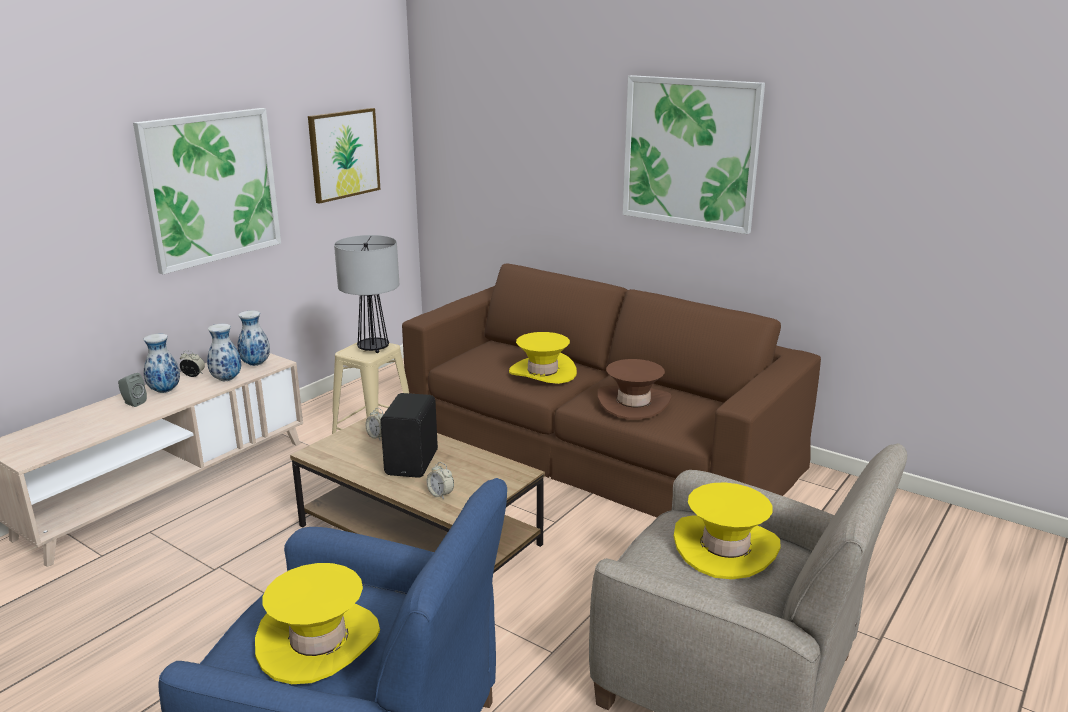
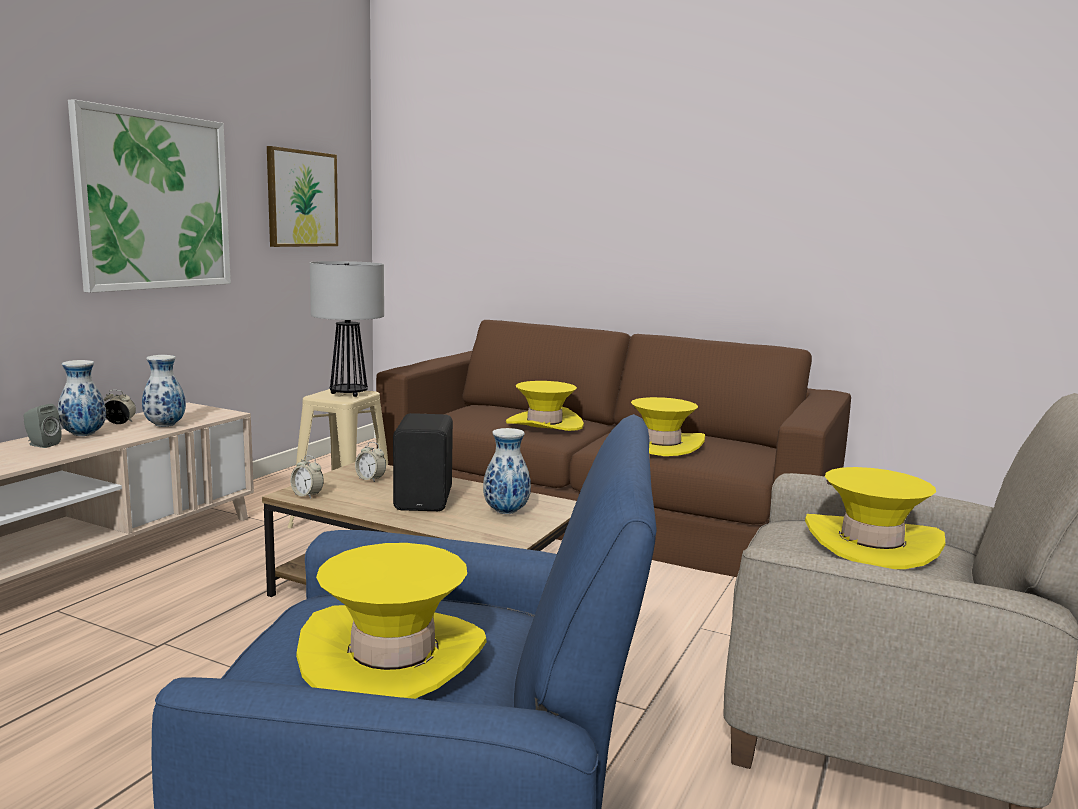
camera: 10 degrees left, 10 degrees down
(256, 364) = (200, 414): vase -> vase (506, 512)
(440, 494) = (473, 525): alarm clock -> alarm clock (307, 495)
(633, 403) = (661, 444): brown hat -> yellow hat
(690, 153) = (696, 187): picture -> none

